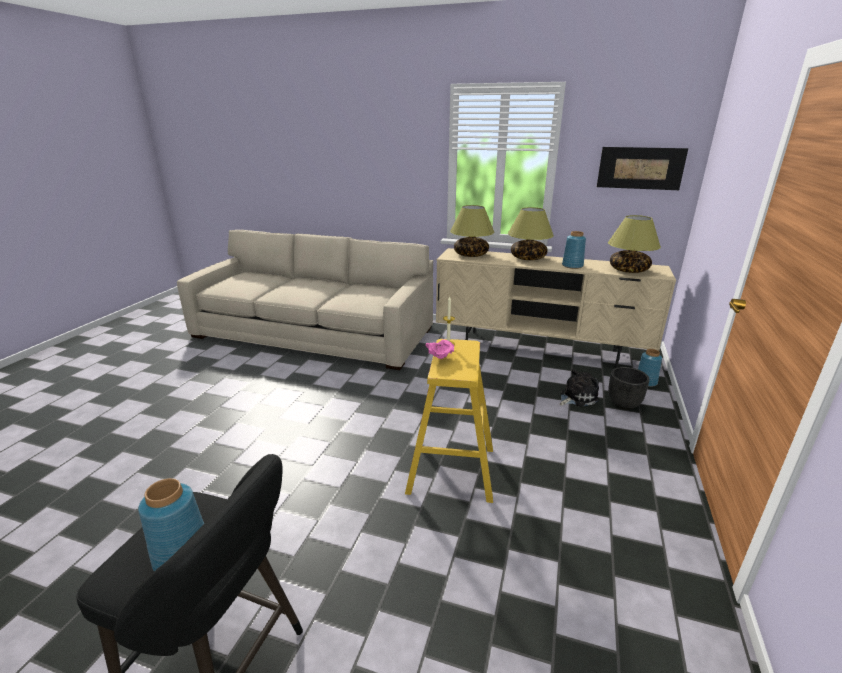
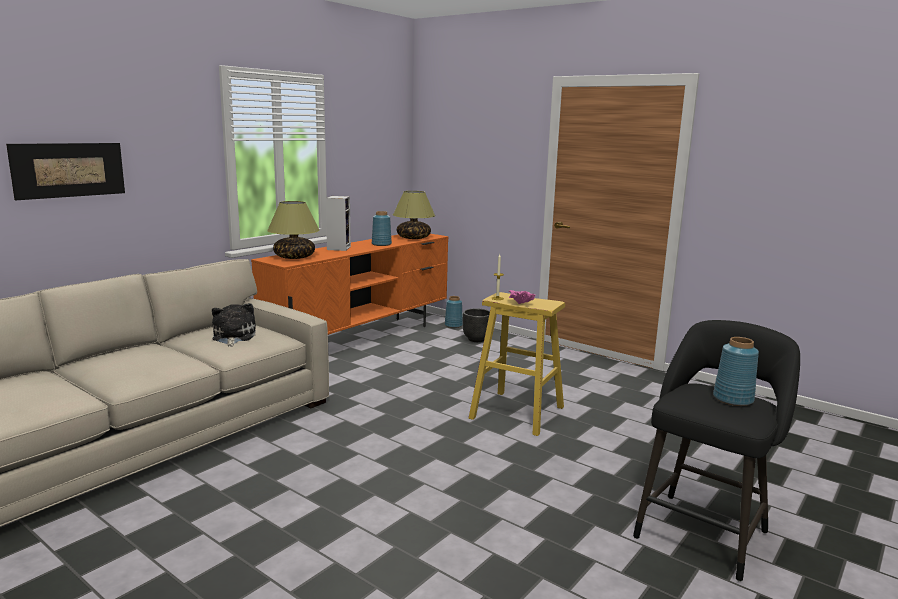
camera: 70 degrees left, 10 degrees down
(528, 258) = (338, 248): table lamp -> speaker
(540, 349) = (362, 339): beige tv stand -> orange tv stand
(576, 397) = (453, 349): plush toy -> plush toy (233, 337)
(640, 168) = (380, 152): picture -> picture (69, 170)

